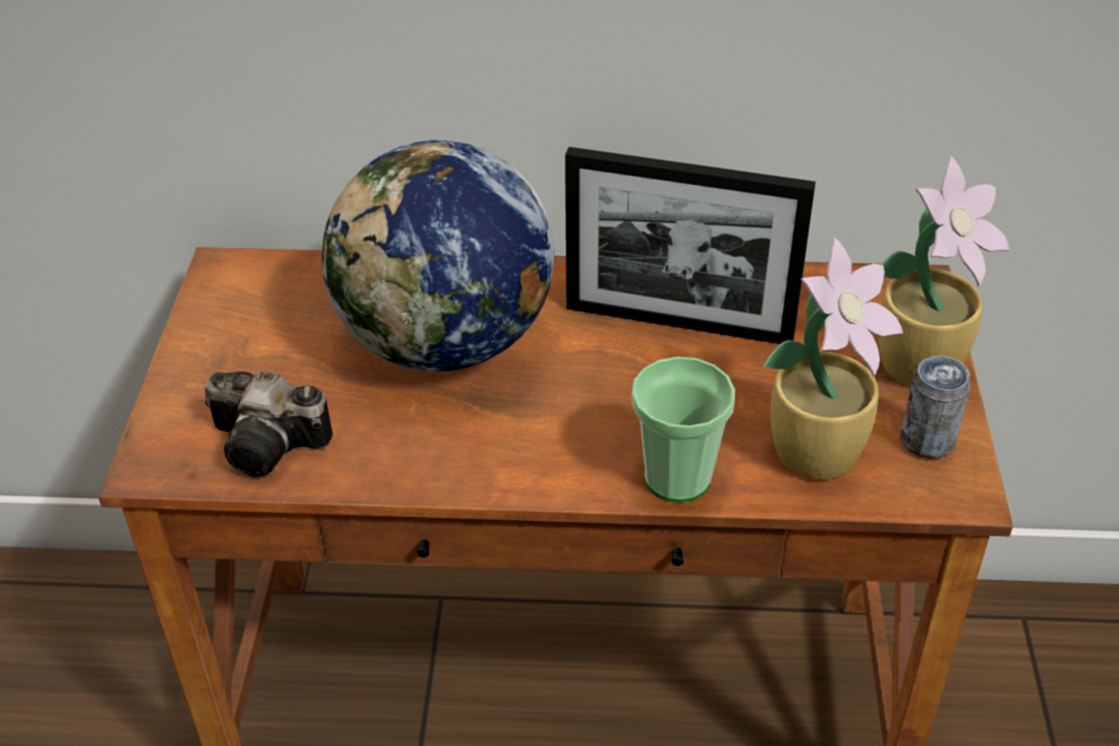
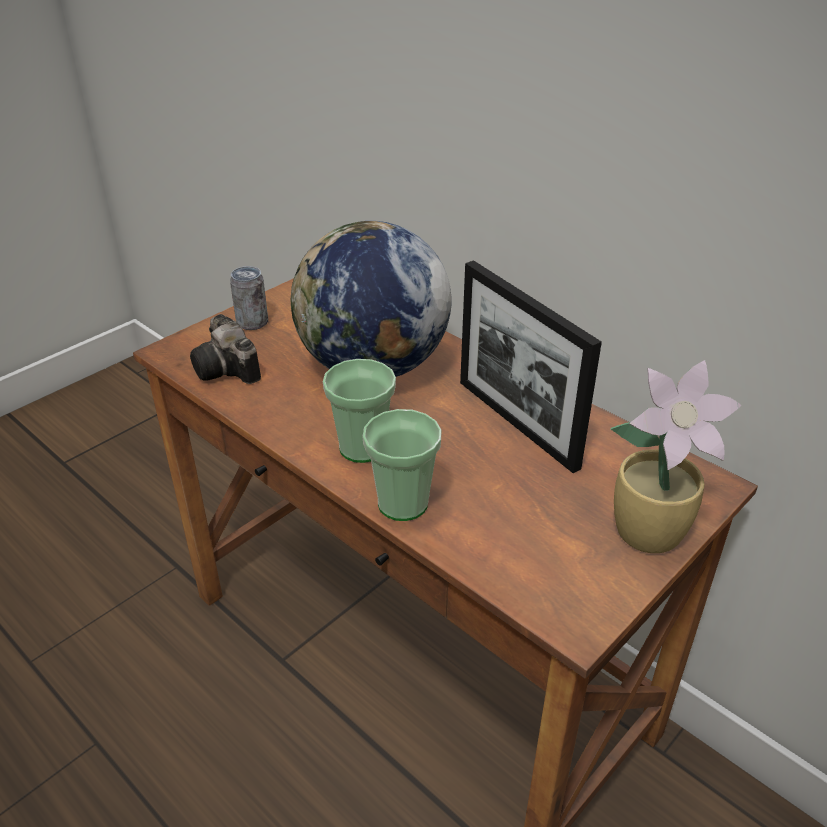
camera: 40 degrees right, 5 degrees down
(559, 444) = (362, 447): none -> cup
(819, 452) = (508, 542): potted plant -> none
(927, 441) = (592, 580): can -> can (252, 322)

